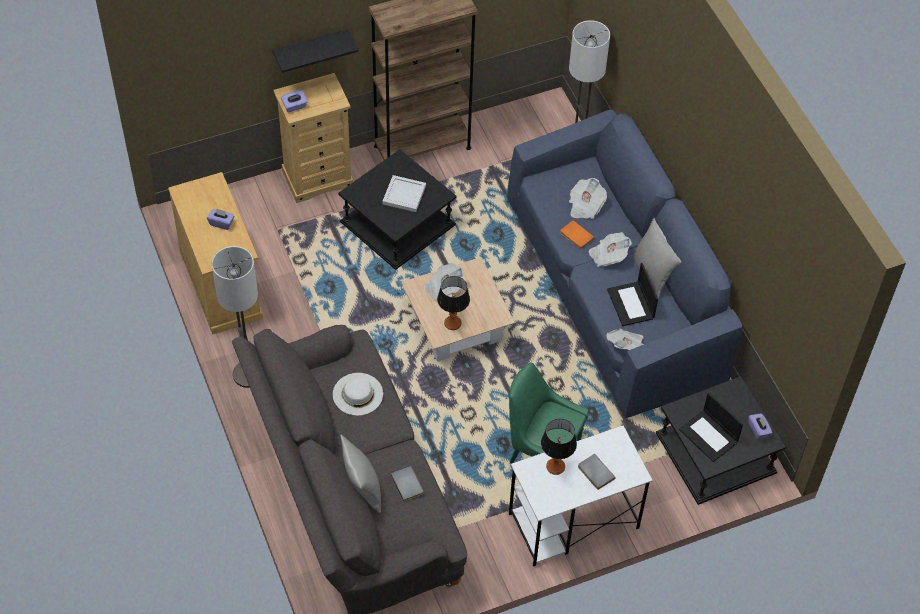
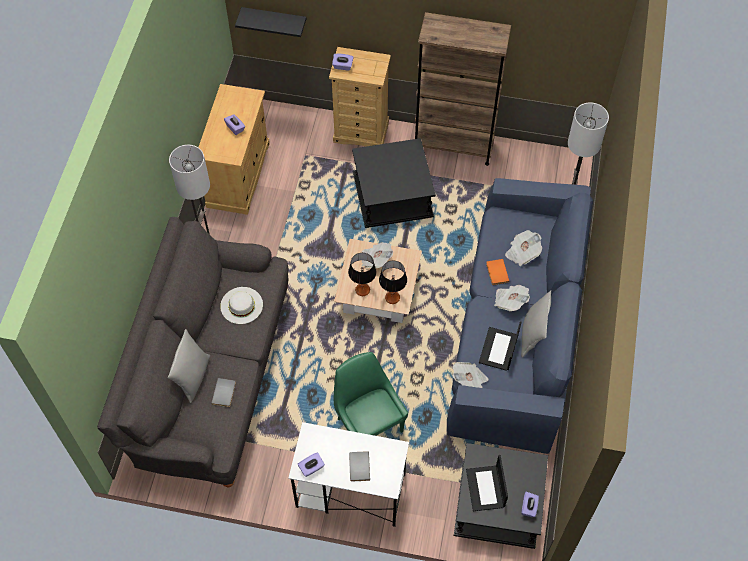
camera: 35 degrees right, 5 degrees up
(311, 49) = (373, 27): black shelf -> black shelf (274, 20)
(403, 195) = (397, 174): white tray -> none
(553, 499) = (311, 468): none -> purple tissue box
(555, 466) = (333, 444): table lamp -> table lamp (392, 297)

